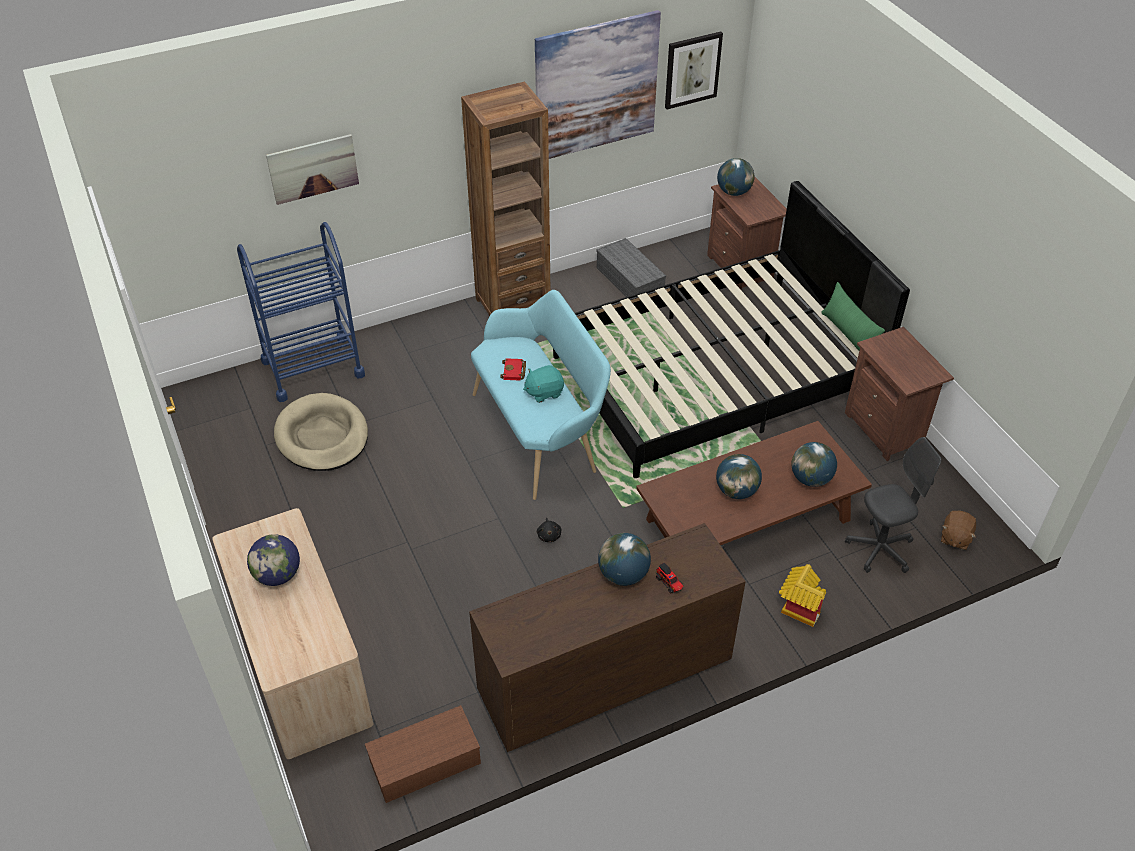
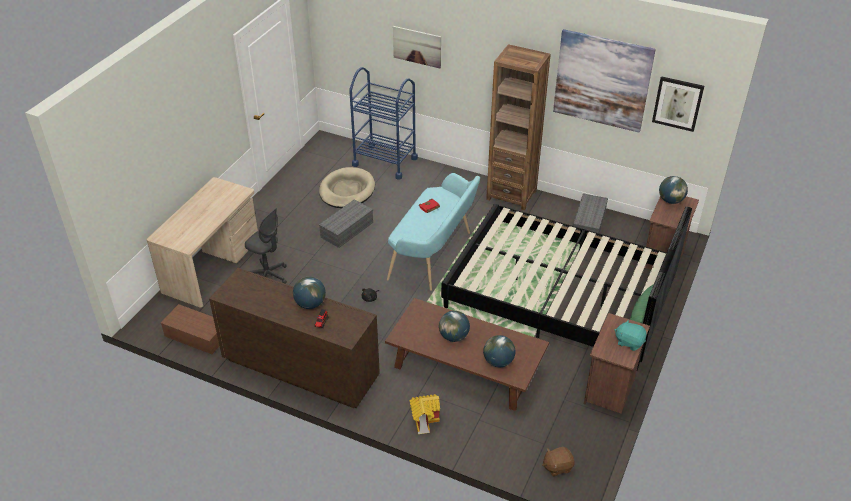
camera: 50 degrees right, 5 degrees down
(278, 575) = (210, 206): globe -> none
(397, 480) = (347, 229): none -> grey storage box
(544, 392) = (428, 225): turquoise plush toy -> turquoise plush toy (629, 342)
(880, 549) = (508, 435): grey office chair -> grey office chair (268, 276)

